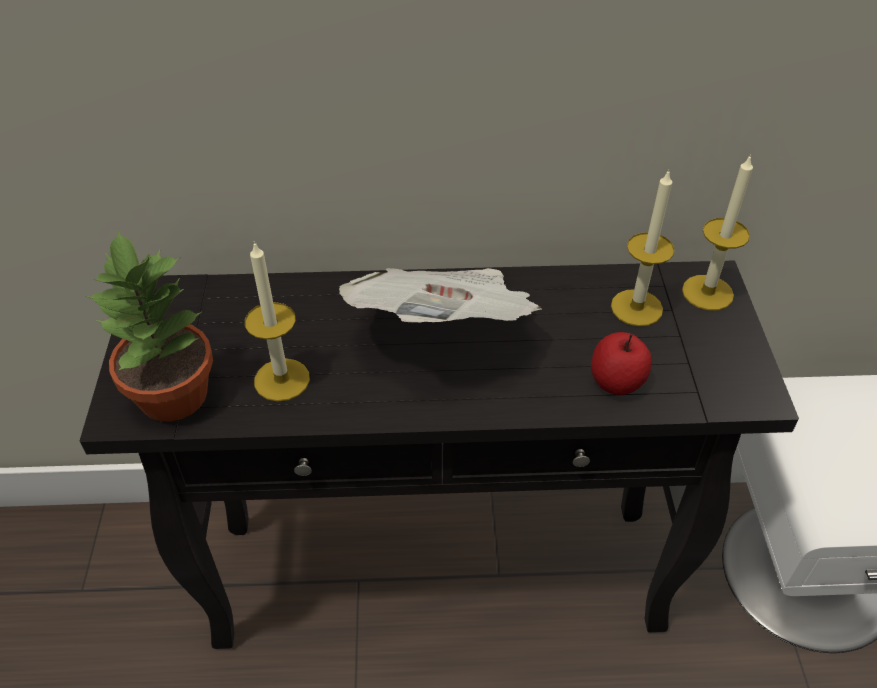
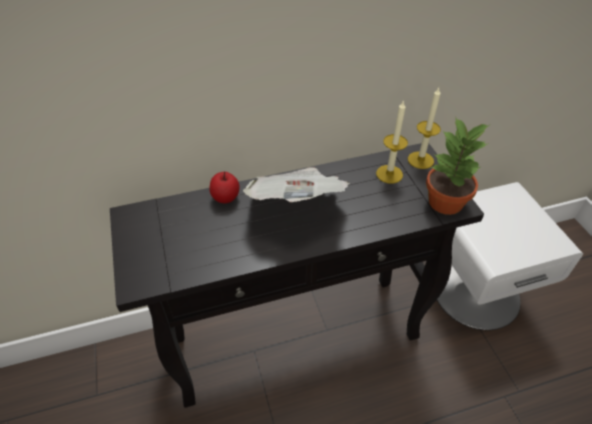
camera: 15 degrees left, 0 degrees up
(173, 397) = (161, 269): potted plant -> potted plant (446, 203)
(282, 379) = (219, 247): candle -> none
(616, 381) = (392, 213): apple -> apple (225, 197)

